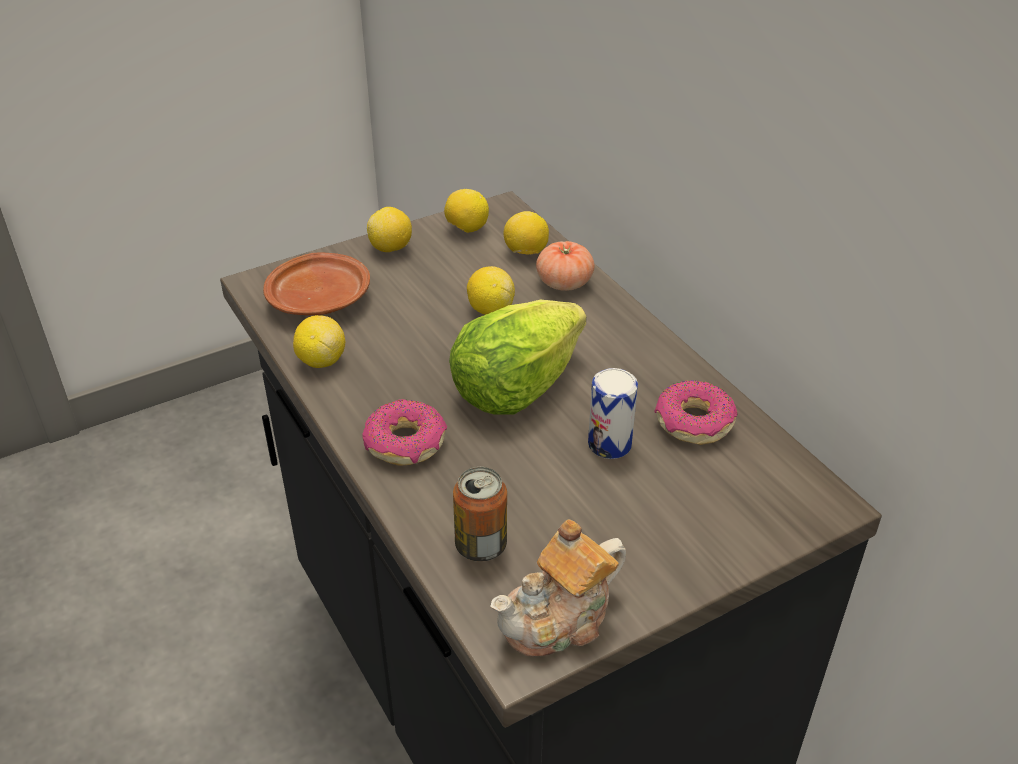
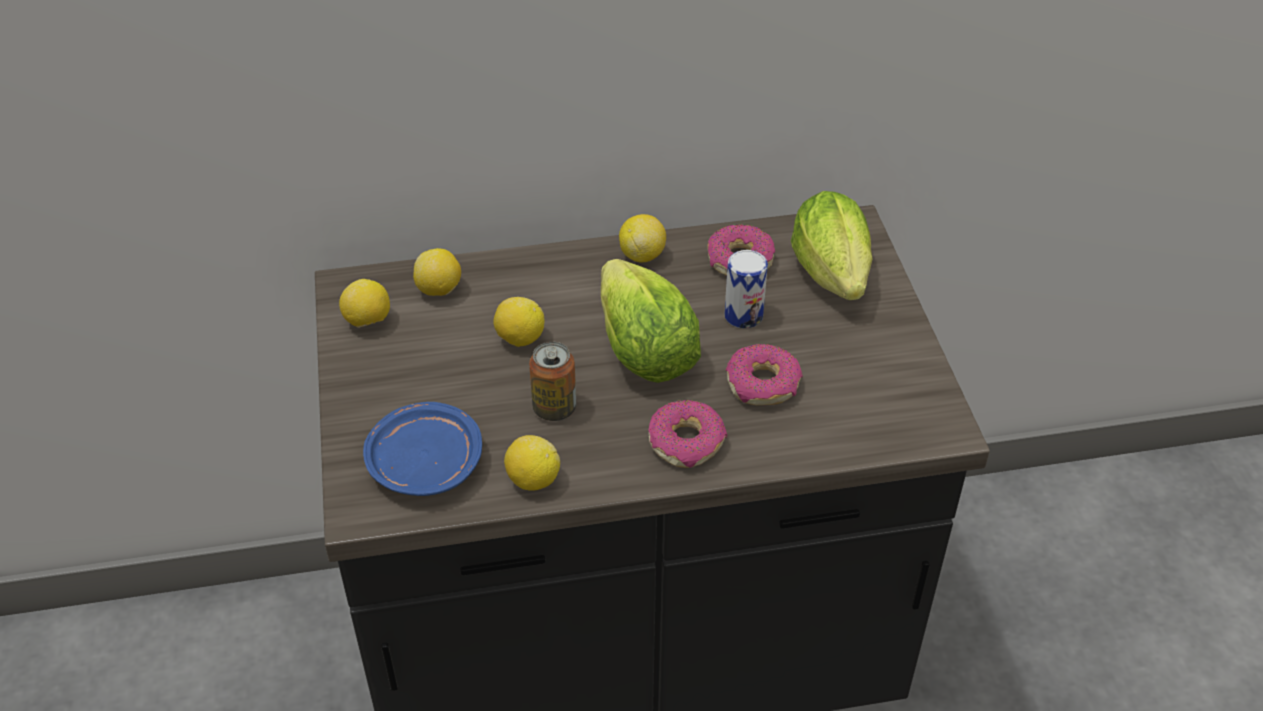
camera: 70 degrees left, 5 degrees up
(320, 299) = (425, 462): brown plate -> blue plate
(391, 248) = (365, 387): lemon -> lemon (642, 255)
(481, 545) = (829, 422): can -> can (554, 408)
(513, 481) = (763, 384): none -> donut
(559, 620) = (919, 398): teapot -> none
(564, 283) = (506, 278): tomato -> none
(716, 504) = (833, 279): none -> lettuce

